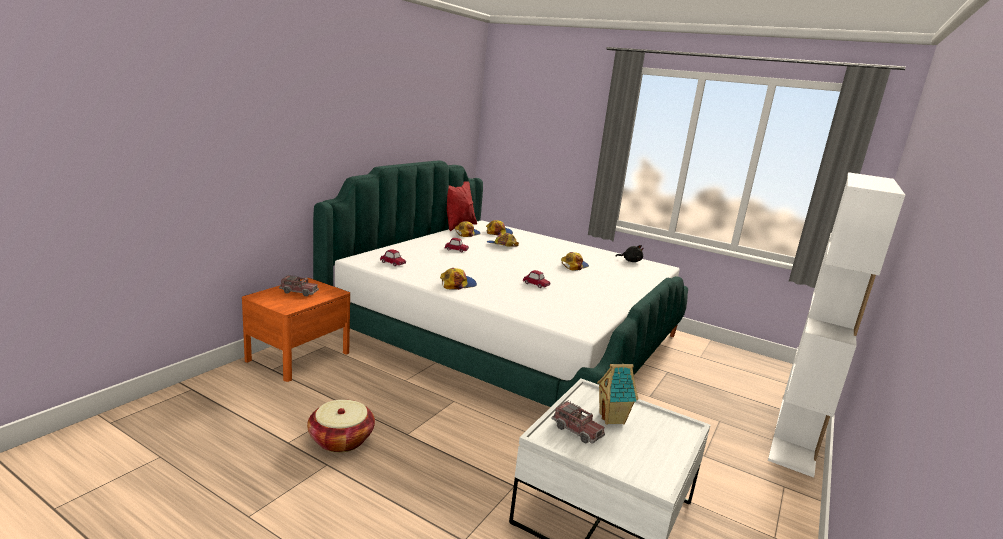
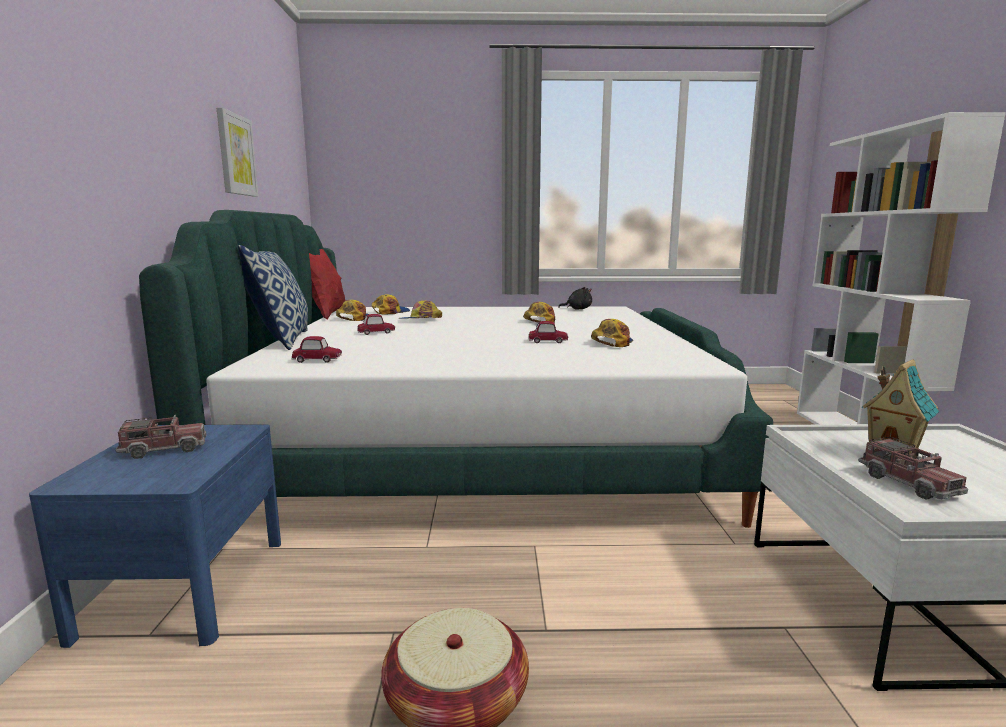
camera: 30 degrees left, 5 degrees down
(298, 356) = (186, 587): orange nightstand -> blue nightstand
(400, 243) = (281, 340): none -> pillow
(404, 128) = (236, 155): none -> picture
(457, 284) = (461, 360): cap -> cap (612, 342)
(577, 430) = (908, 483): toy truck -> toy truck turned 60 degrees clockwise

